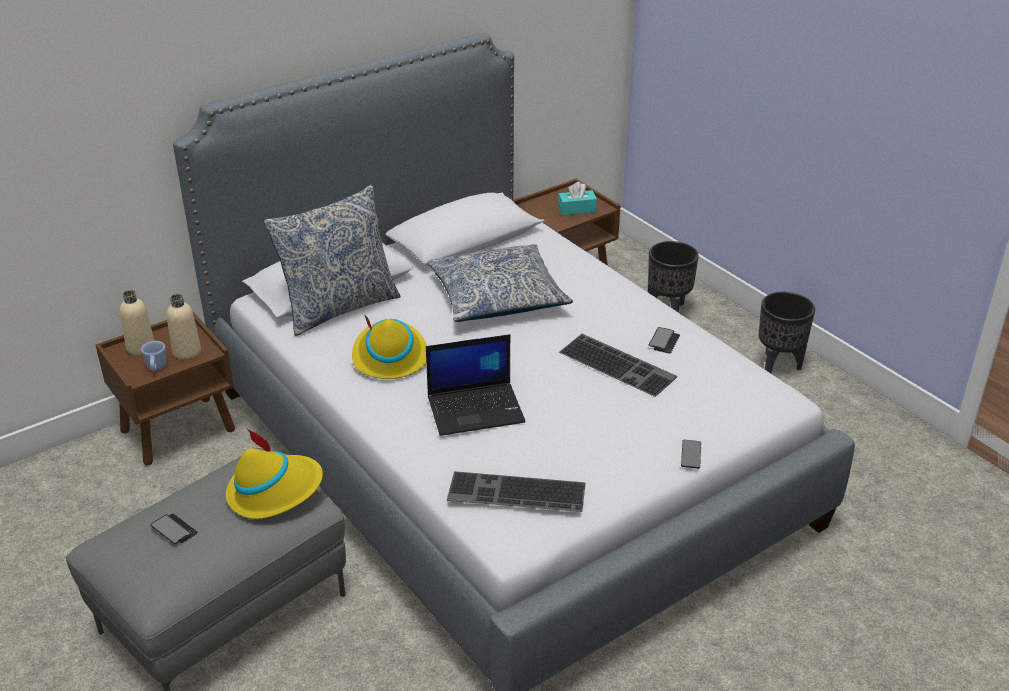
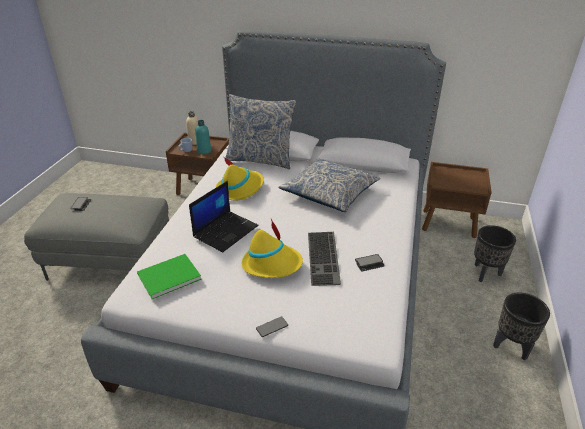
camera: 50 degrees right, 0 degrees up
(187, 352) = (204, 151): beige bottle -> turquoise bottle
(274, 491) = (127, 214): yellow hat -> yellow hat (272, 264)
(476, 409) = (226, 231): laptop -> laptop turned 90 degrees counterclockwise
(514, 494) = (167, 277): keyboard -> green book
(577, 209) = (464, 183): turquoise tissue box -> none

